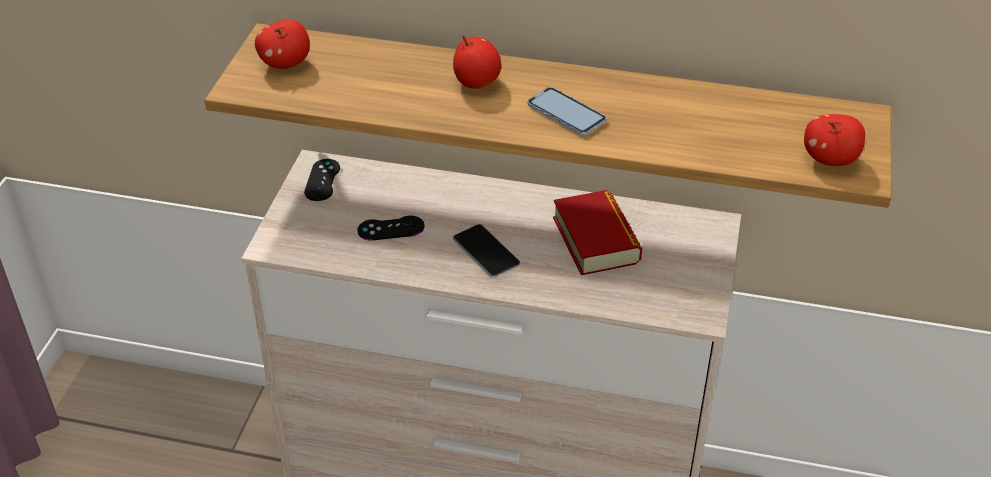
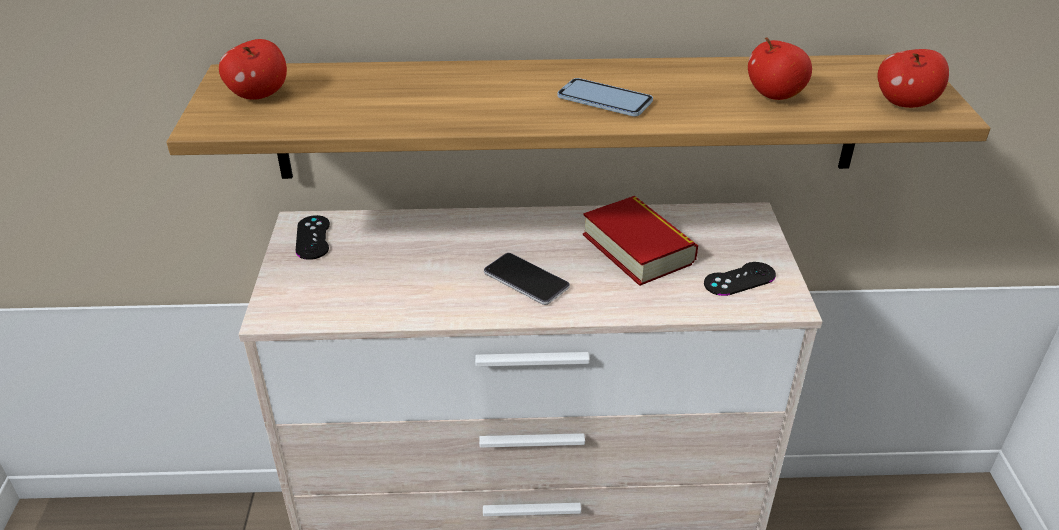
camera: 15 degrees left, 5 degrees down
(391, 228) = (409, 273): black game controller -> black game controller (739, 279)
(476, 82) = (490, 85): apple -> apple (774, 95)

